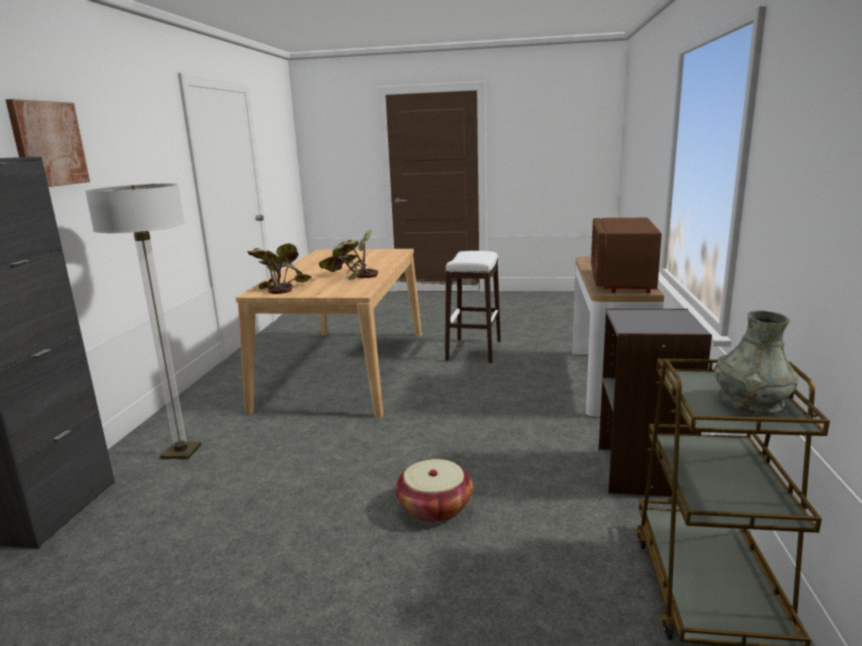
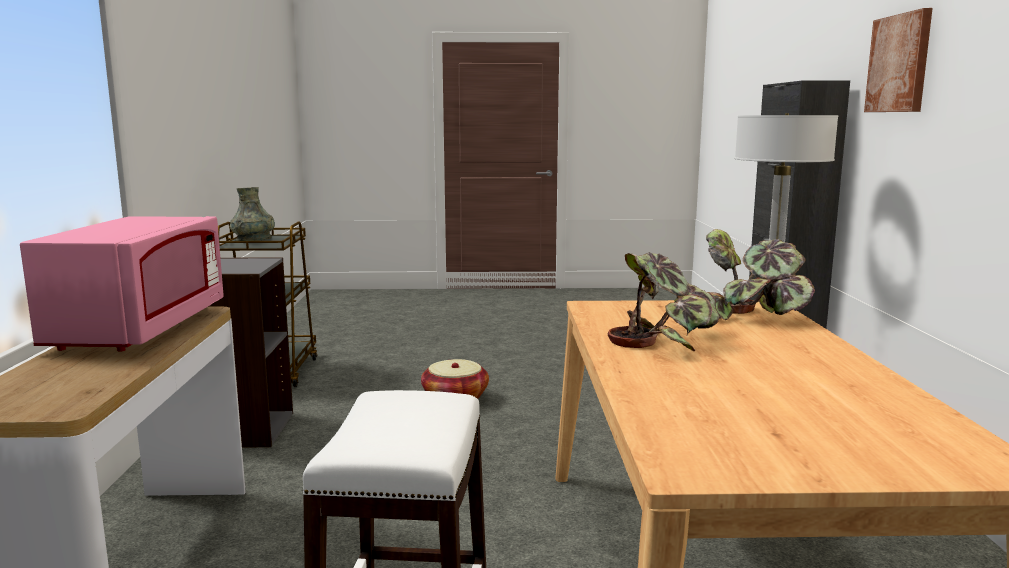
camera: 170 degrees right, 5 degrees down
(621, 281) = (140, 329): brown microwave -> pink microwave

